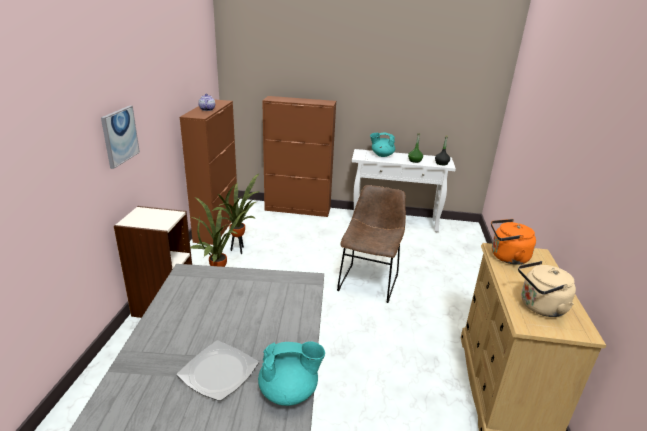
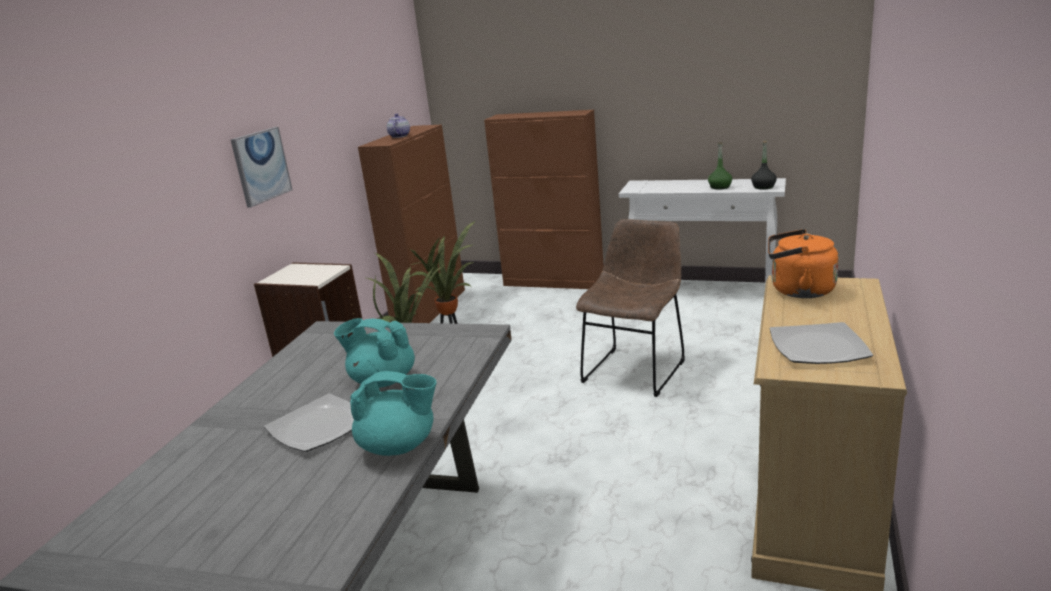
camera: 15 degrees right, 5 degrees down
(381, 155) = (669, 185): turquoise teapot -> turquoise teapot (382, 380)
(539, 307) = (817, 347): beige kettle -> plate

